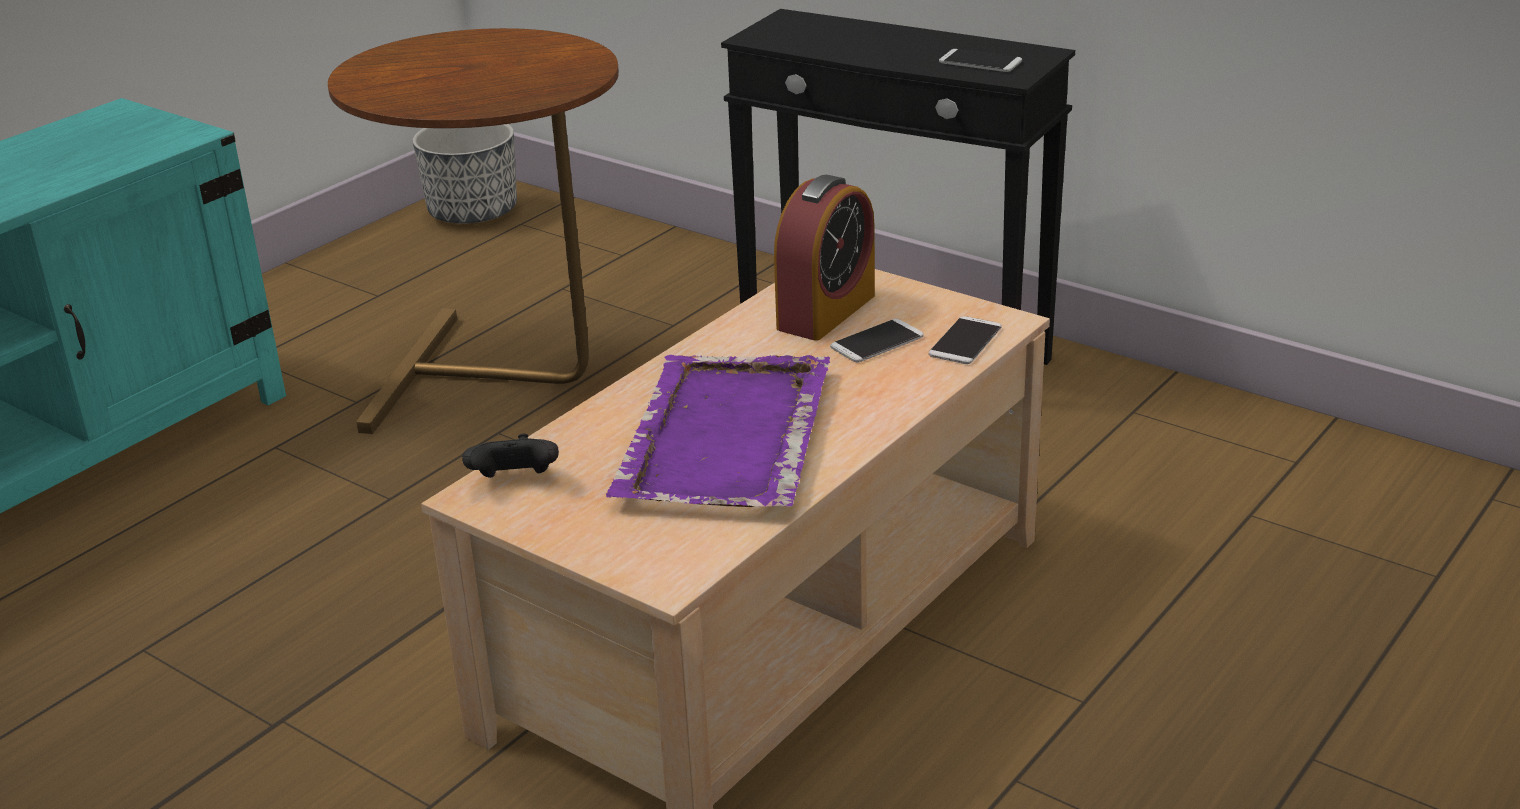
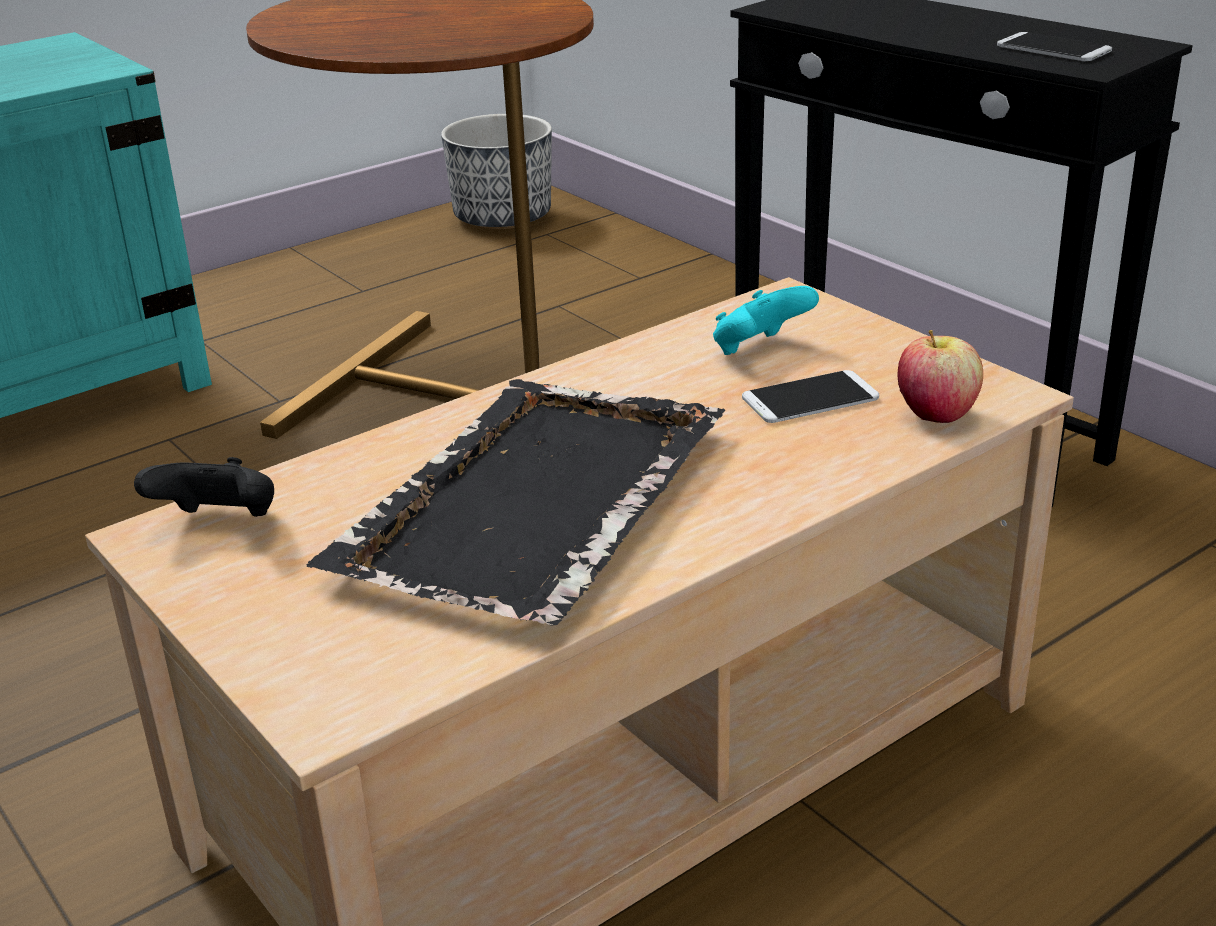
camera: 15 degrees right, 0 degrees up
(724, 439) = (530, 505): purple tray -> black tray
(826, 312) = (759, 350): alarm clock -> turquoise game controller
(965, 341) = (936, 414): phone -> apple

